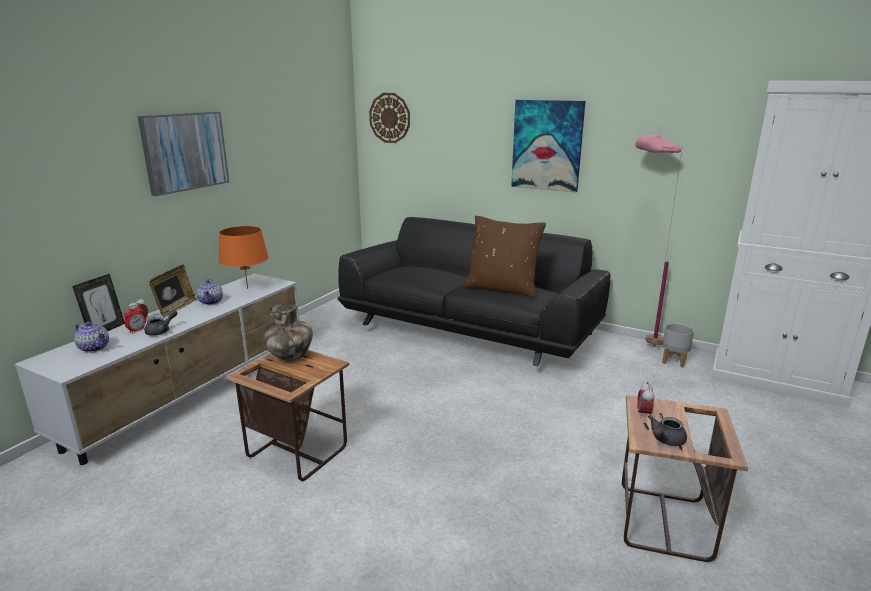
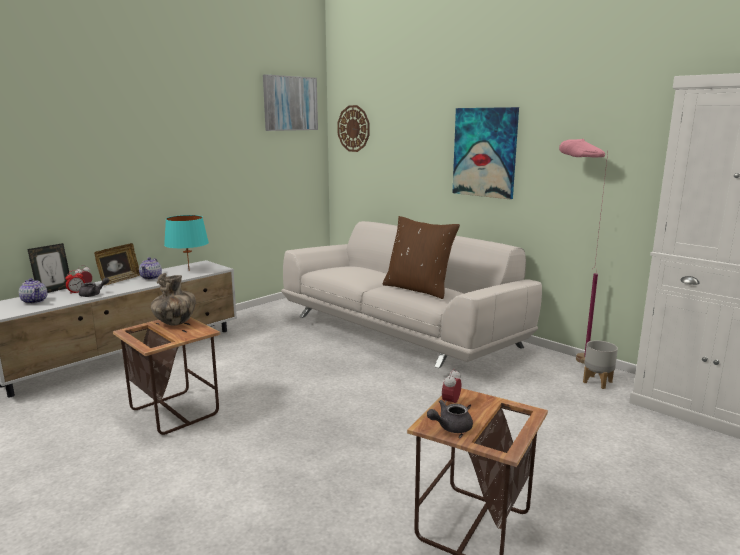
camera: 15 degrees right, 5 degrees down
(185, 151) = (144, 147): picture -> picture (290, 103)
(247, 289) = (189, 270): orange table lamp -> turquoise table lamp
(471, 330) = (402, 332): black sofa -> white sofa

